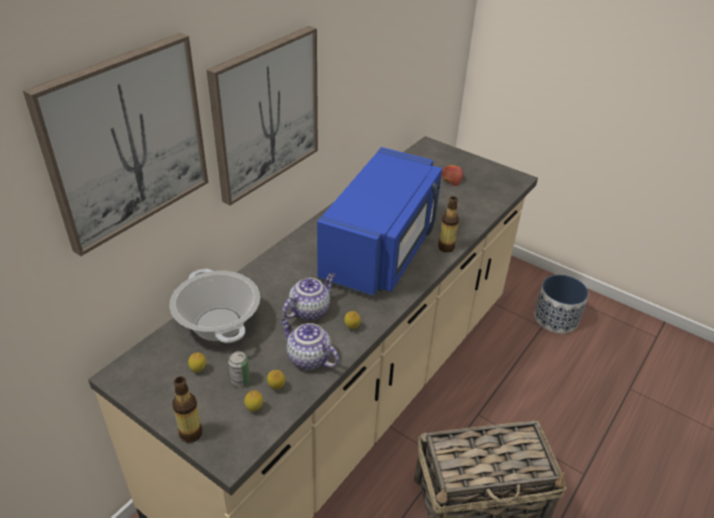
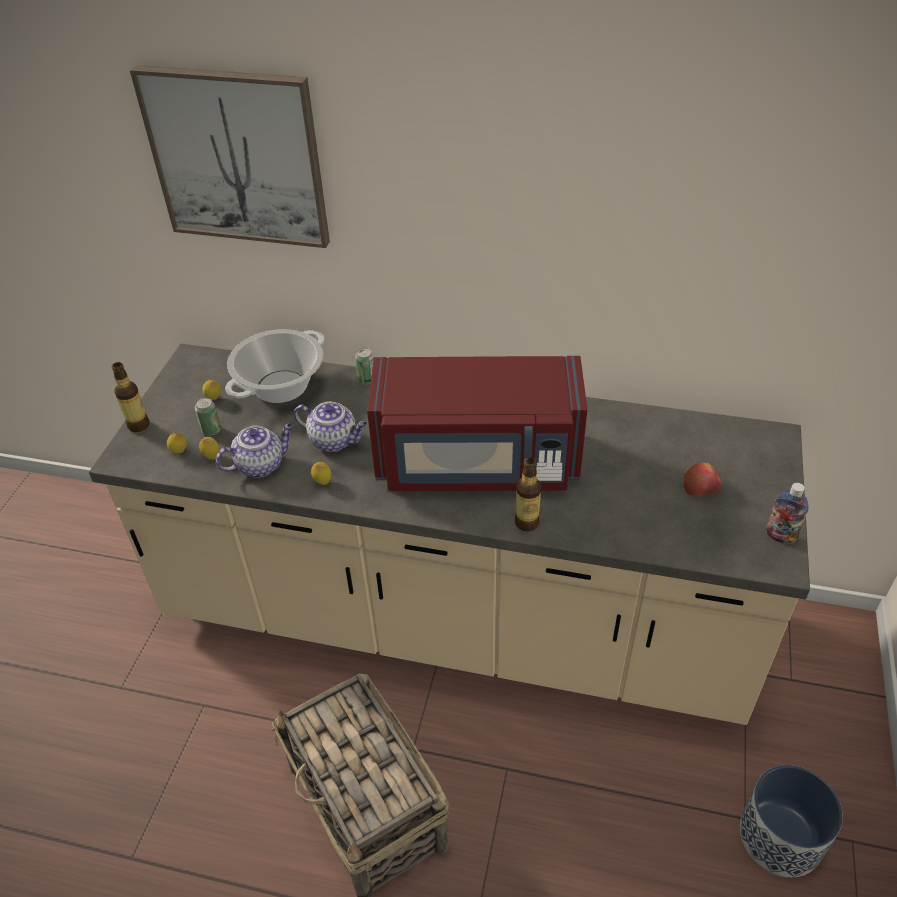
camera: 70 degrees right, 5 degrees up
(252, 275) = (367, 380): none -> can
(265, 113) = (434, 219): picture -> none
(308, 358) = (261, 464): teapot -> teapot turned 45 degrees clockwise
(381, 250) = (477, 463): blue microwave -> red microwave
(500, 171) = (780, 536): none -> bottle

